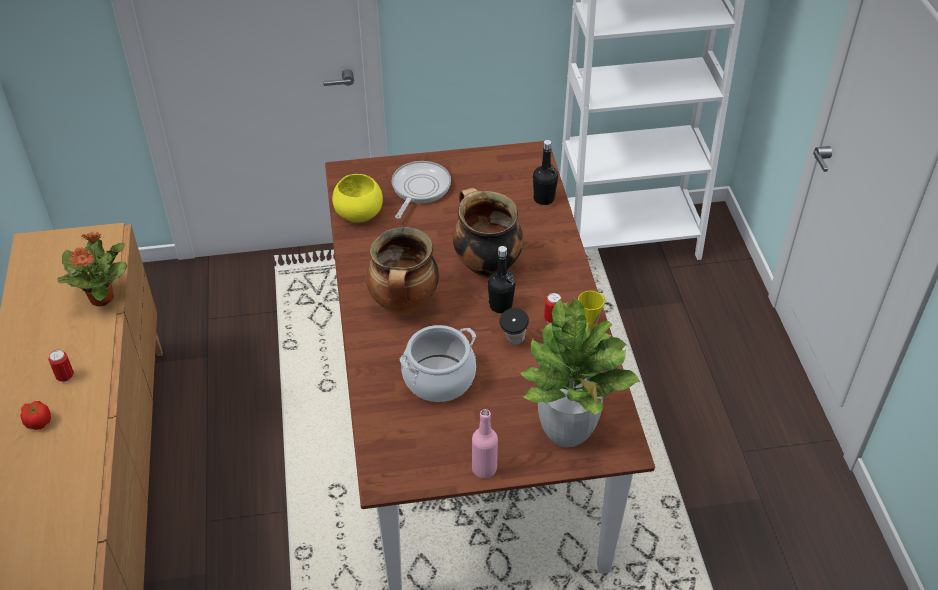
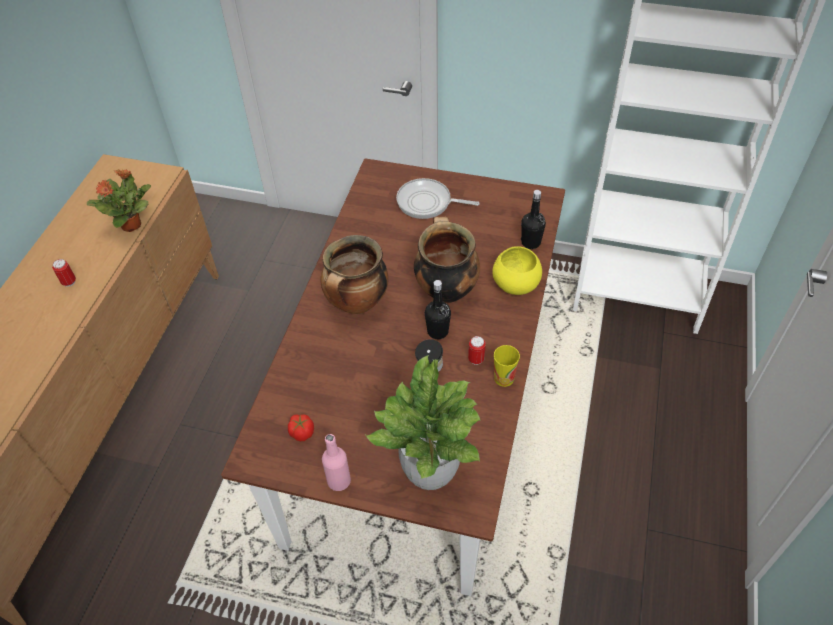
camera: 25 degrees right, 5 degrees up
(38, 422) = (29, 313): tomato -> tomato (302, 432)
(359, 212) = (366, 210): yellow bowl -> yellow bowl (516, 283)
(419, 189) = (427, 203): frying pan -> frying pan turned 120 degrees counterclockwise
(438, 378) = (348, 381): cooking pot -> none

